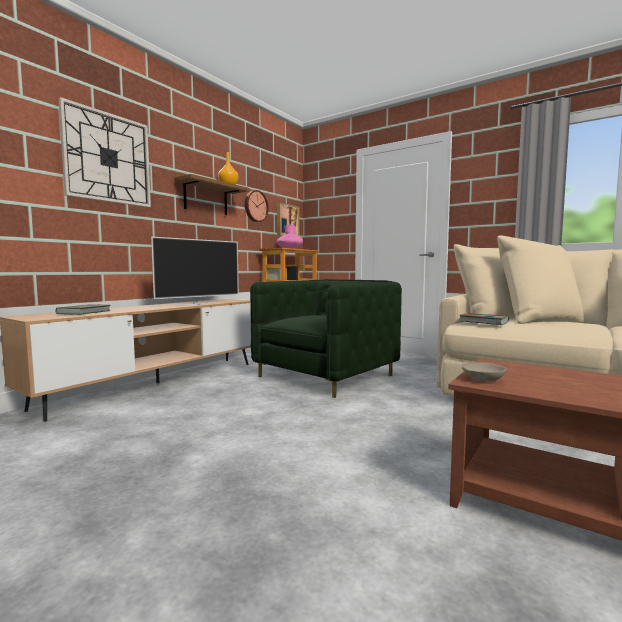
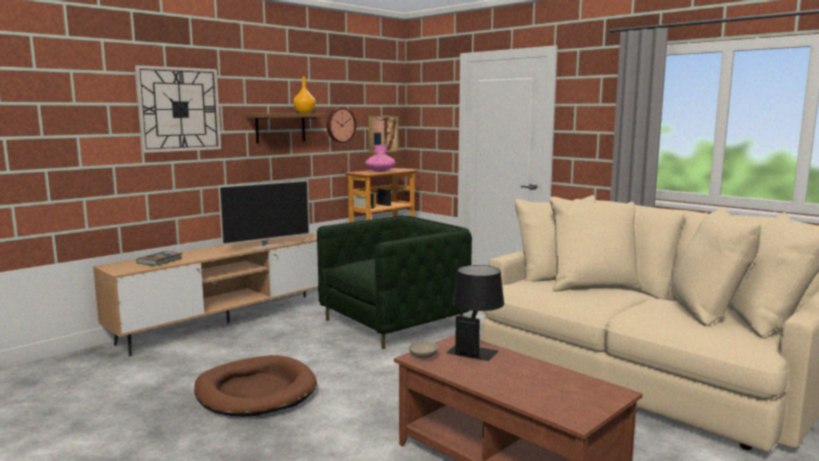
camera: 10 degrees right, 5 degrees up
(217, 451) = (255, 391): none -> brown dog bed
(483, 322) = (521, 287): book -> none
(528, 369) = (475, 348): none -> black table lamp

